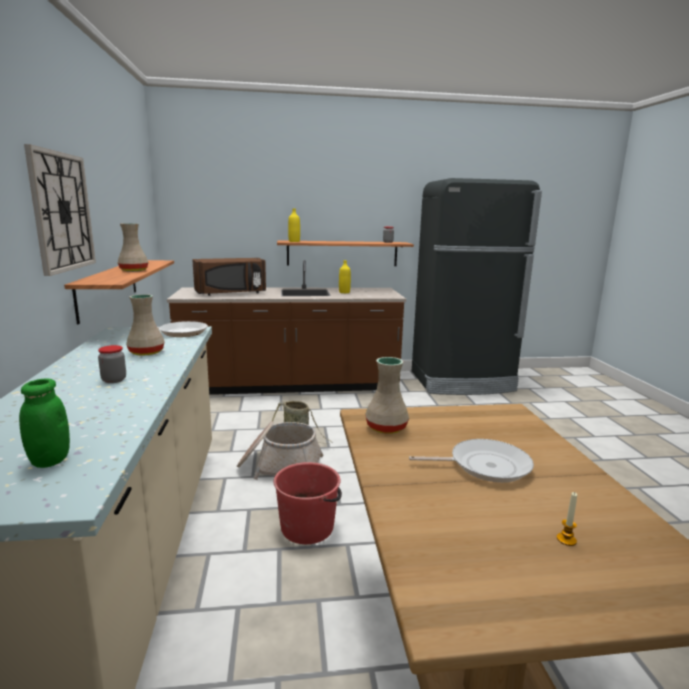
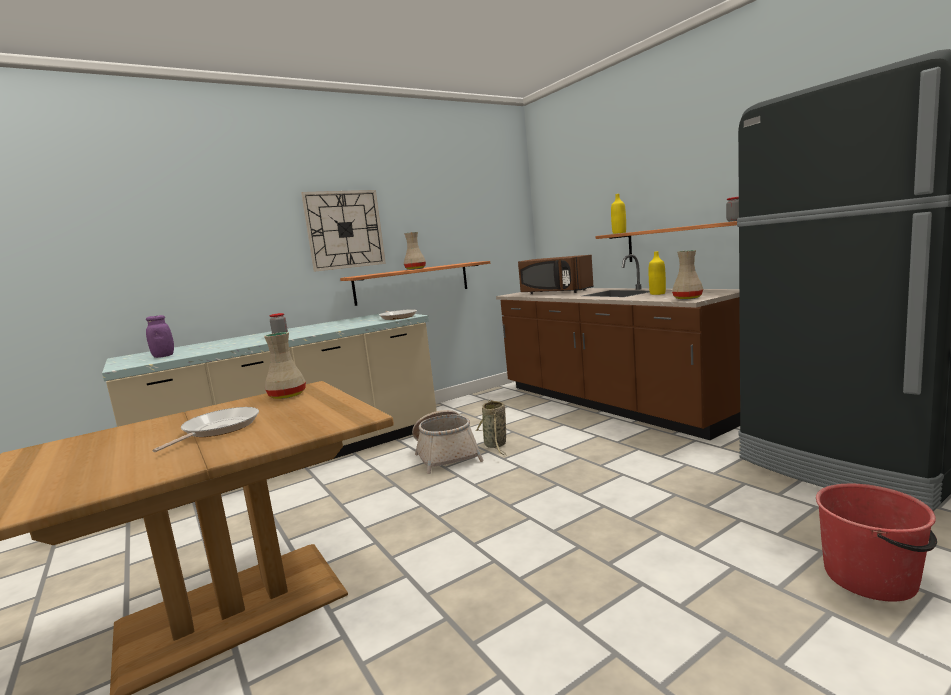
camera: 65 degrees right, 5 degrees down
(50, 460) = (163, 356): green jar -> purple jar
(146, 353) = (339, 325): beige vase -> beige vase (687, 298)
(308, 527) = (365, 494): red bucket -> red bucket (871, 577)
(484, 466) = (218, 429): frying pan -> frying pan turned 135 degrees counterclockwise
(566, 539) = (89, 466): candle -> none

